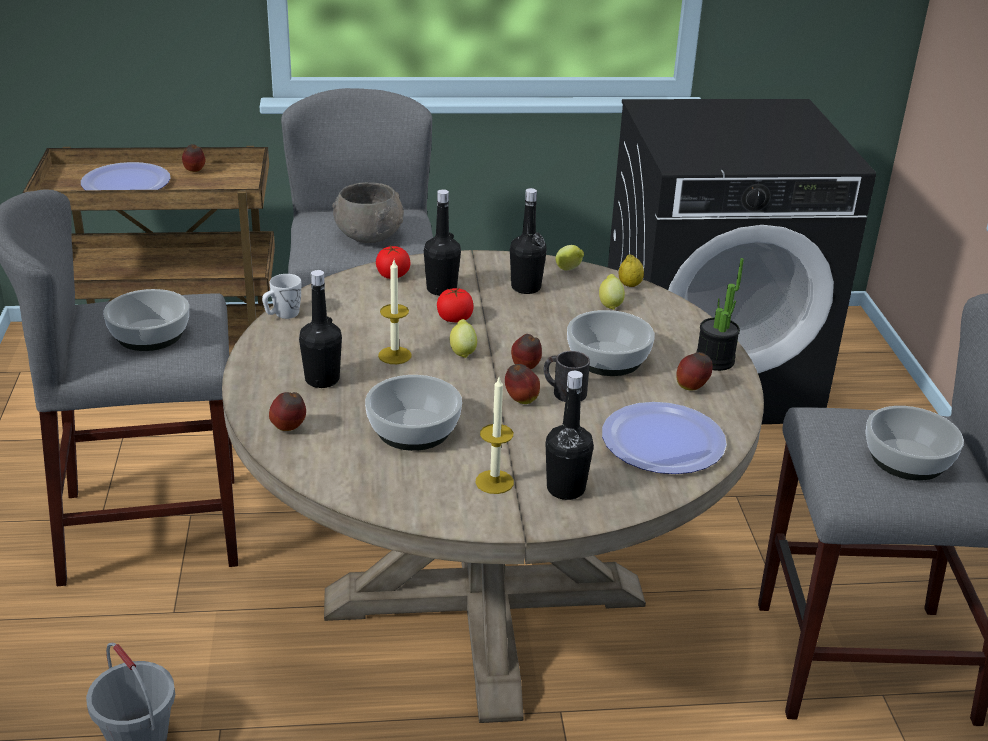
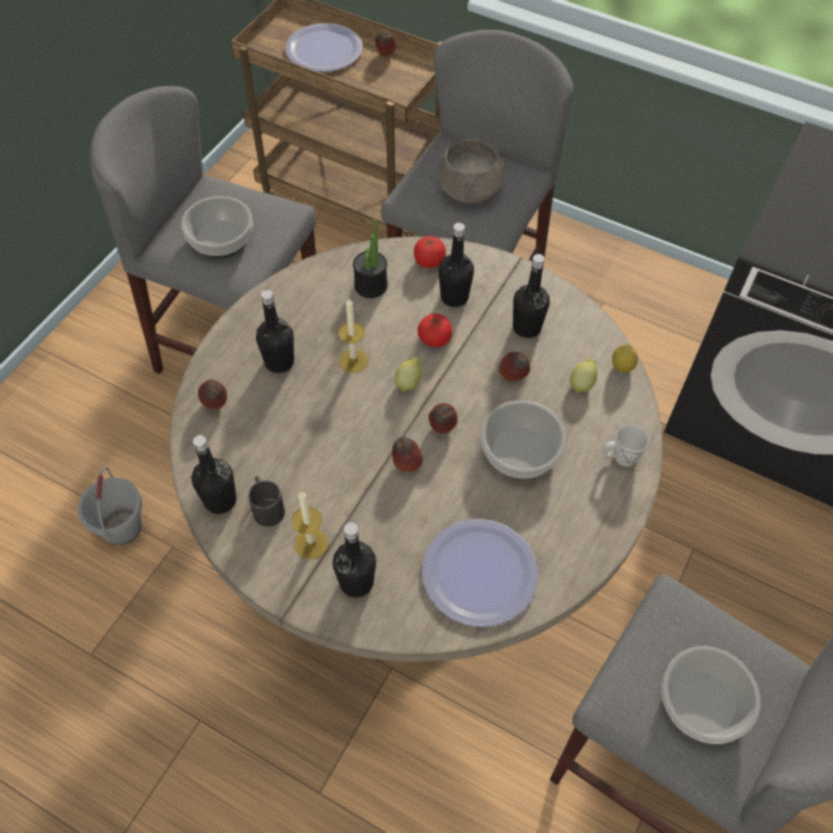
camera: 35 degrees right, 25 degrees up
(282, 315) = (308, 271): white mug -> white mug (620, 457)
(370, 489) = (220, 500): none -> black bottle
(414, 430) = (300, 454): bowl -> none
(563, 391) = (449, 471): black mug -> black mug (266, 506)
(569, 270) = (584, 321): lemon -> none
(692, 388) = (560, 525): apple -> apple (513, 377)
(714, 360) = (612, 502): potted plant -> potted plant (371, 285)

